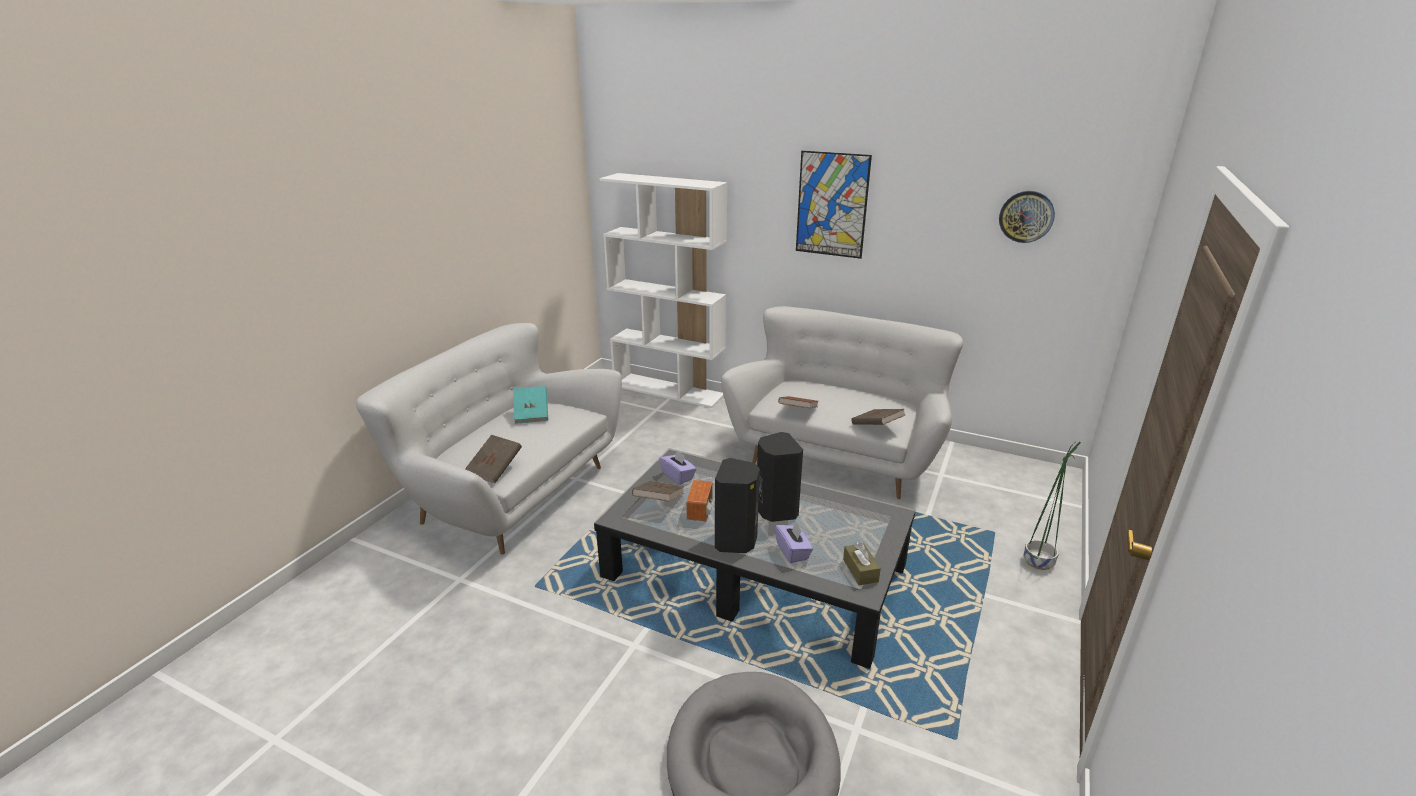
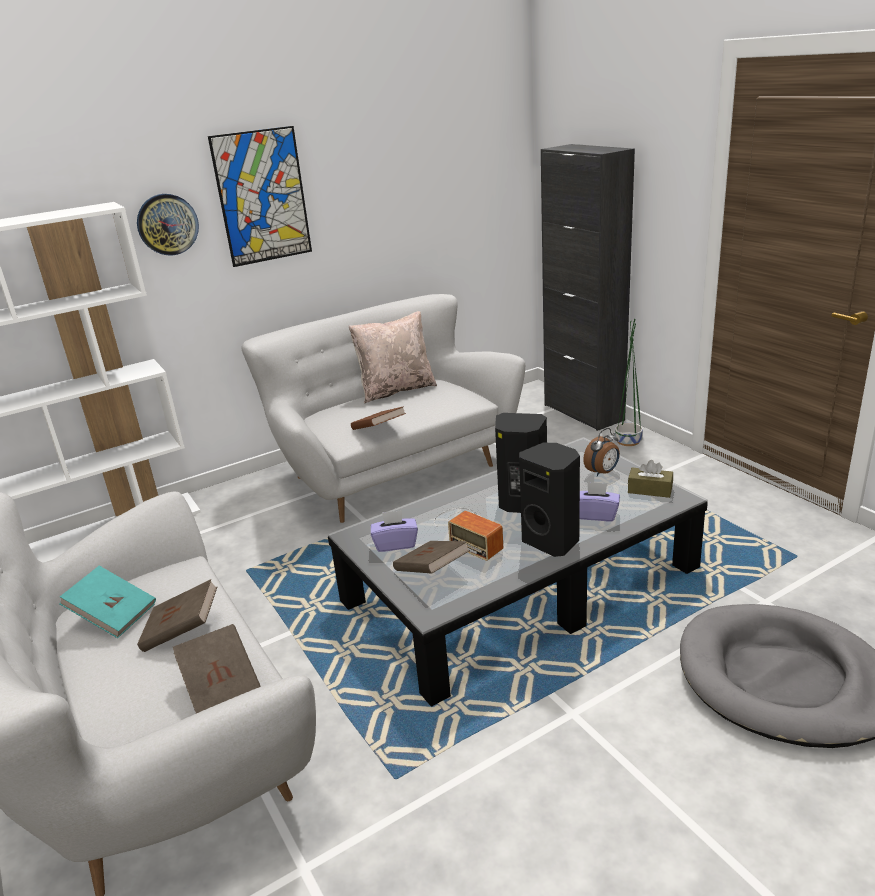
camera: 55 degrees left, 0 degrees up
(863, 537) = (602, 472): none -> alarm clock
(869, 395) = (396, 390): none -> beige pillow
(876, 427) = (456, 403): brown book -> brown book (182, 631)
(1026, 216) = (448, 160): wall clock -> wall clock (167, 224)
(1056, 516) = (583, 412): none -> black cabinet

